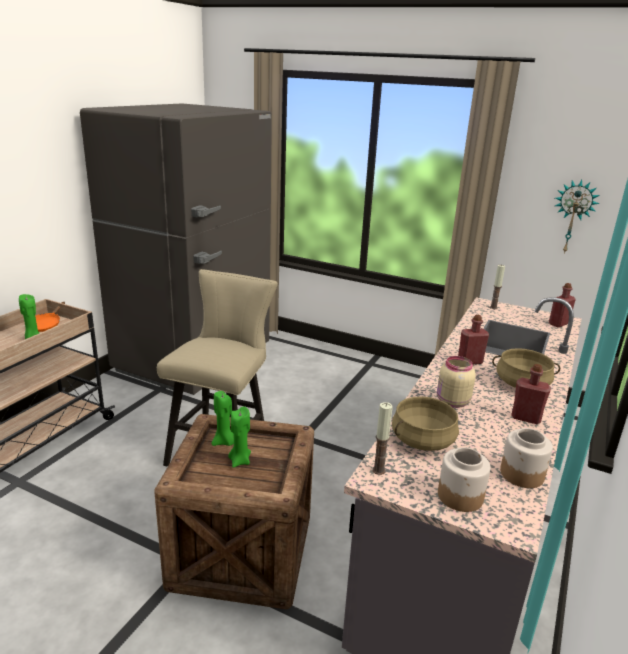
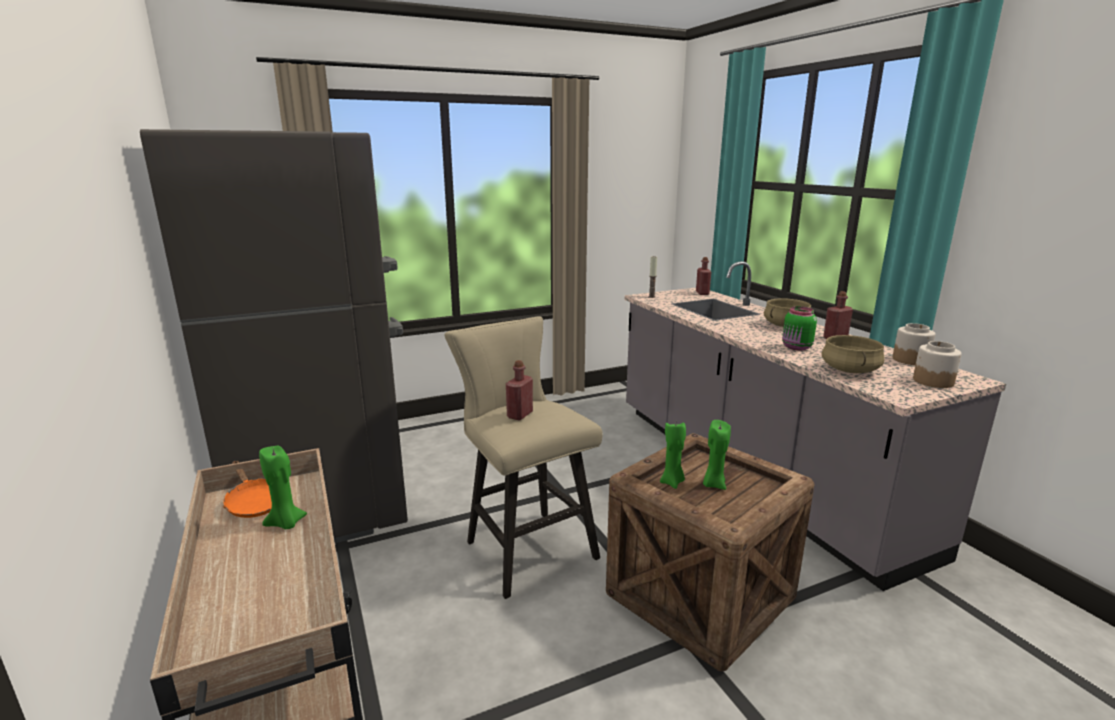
camera: 50 degrees left, 5 degrees down
(378, 470) = (887, 393): candle -> none
(451, 402) = (796, 348): beige jar -> green jar
(470, 361) = (736, 326): red bottle -> red bottle (520, 415)
(573, 216) = (635, 214): wall clock -> none

